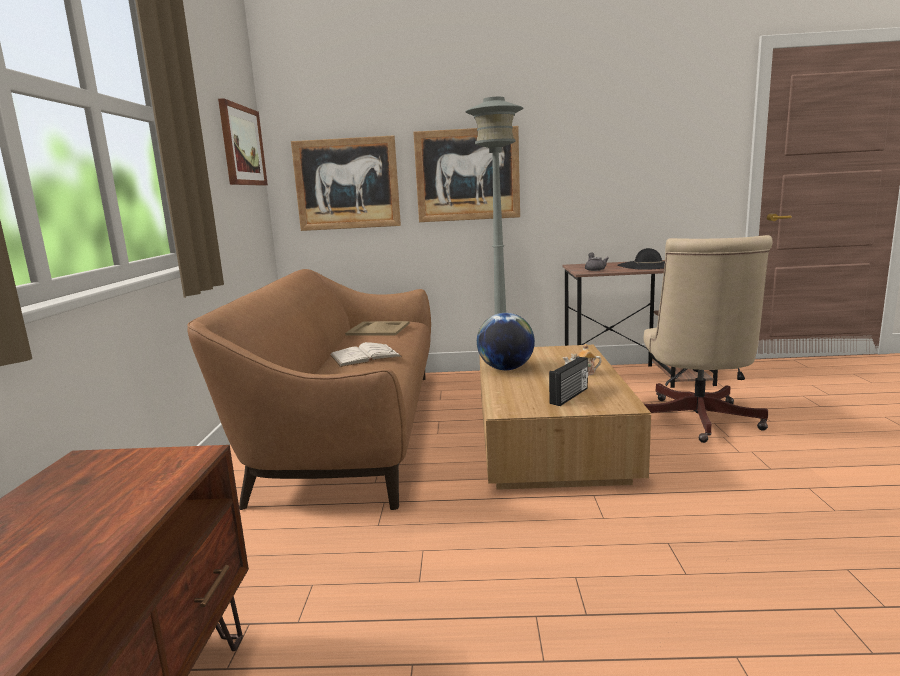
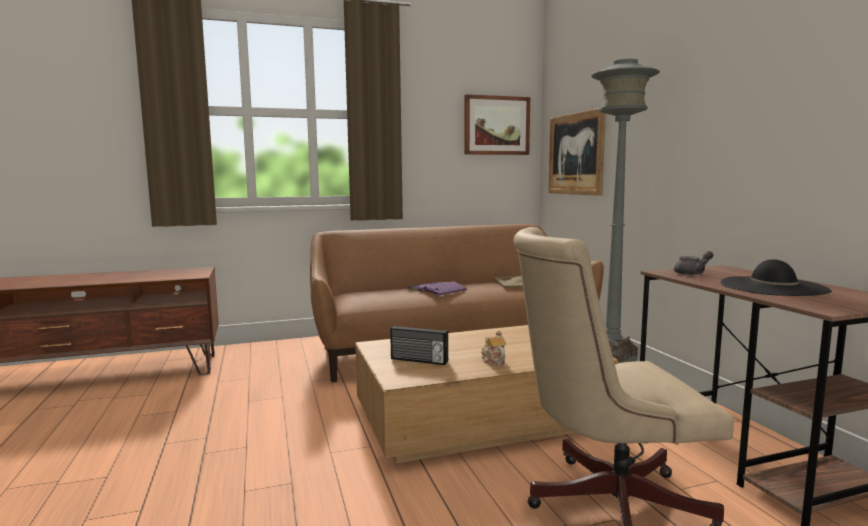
camera: 70 degrees right, 5 degrees down
(365, 356) = (437, 289): white book -> purple book
(467, 175) = (652, 145): picture -> none
(506, 369) = (486, 336): globe -> none

